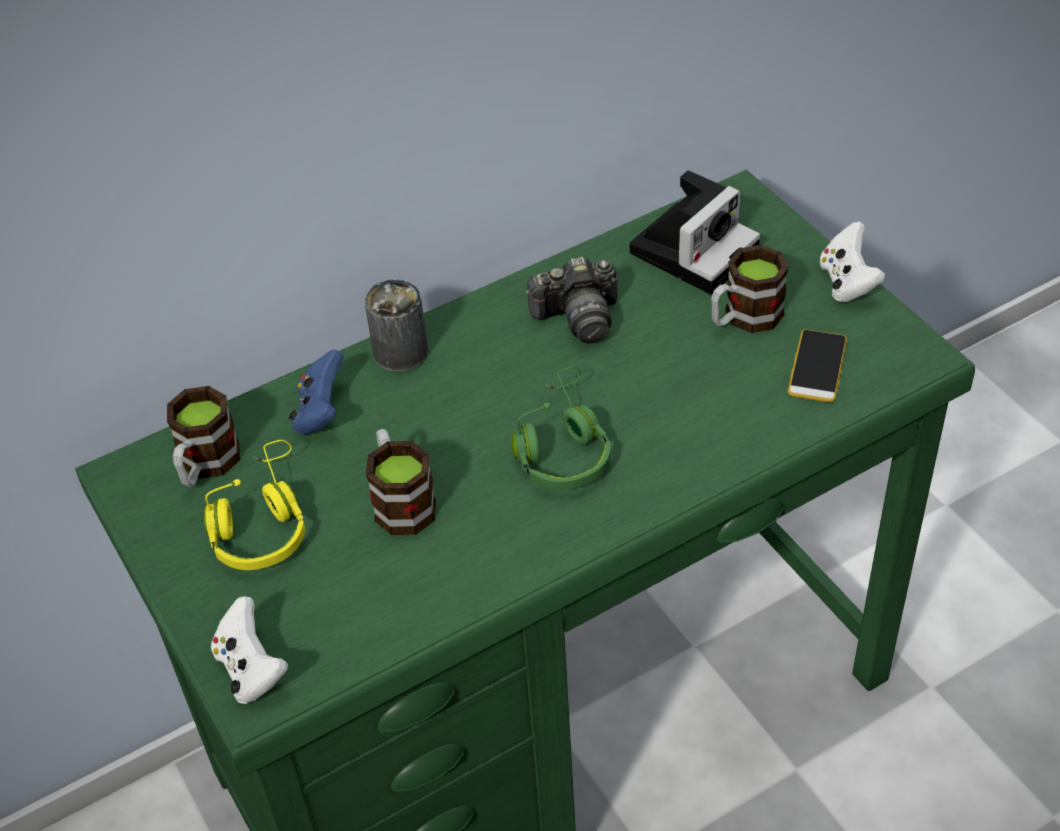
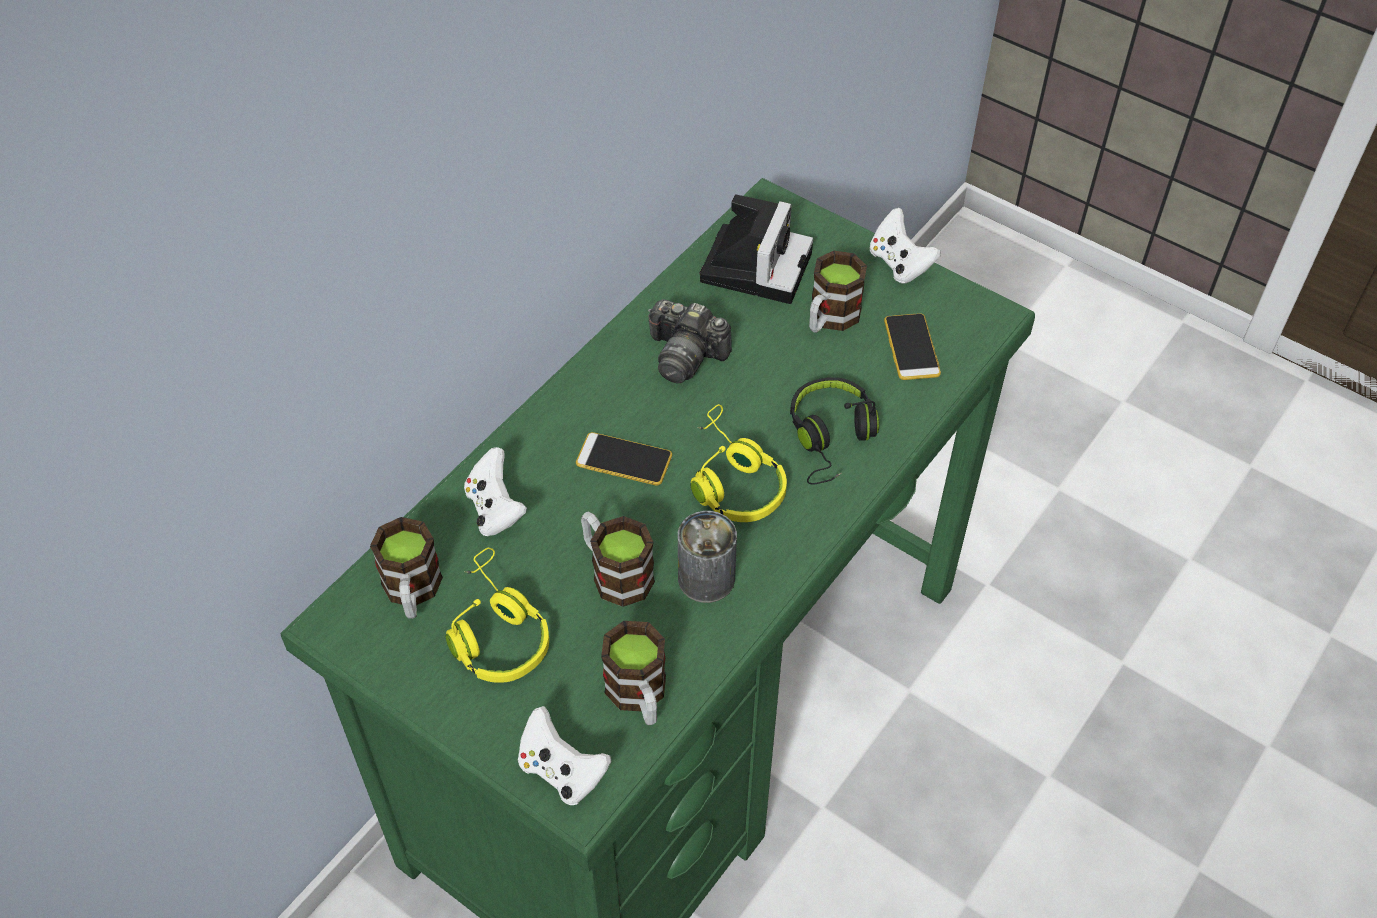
camera: 25 degrees left, 5 degrees up
(320, 412) = (495, 509): blue game controller -> white game controller
(361, 624) = (639, 696): none -> mug
(400, 352) = (540, 430): can -> can (706, 578)
(465, 399) = (624, 460): none -> phone
(561, 447) = (732, 480): green headphones -> yellow headphones
(578, 318) = (685, 355): camera -> camera turned 60 degrees clockwise
(685, 433) = (831, 438): none -> black headphones

